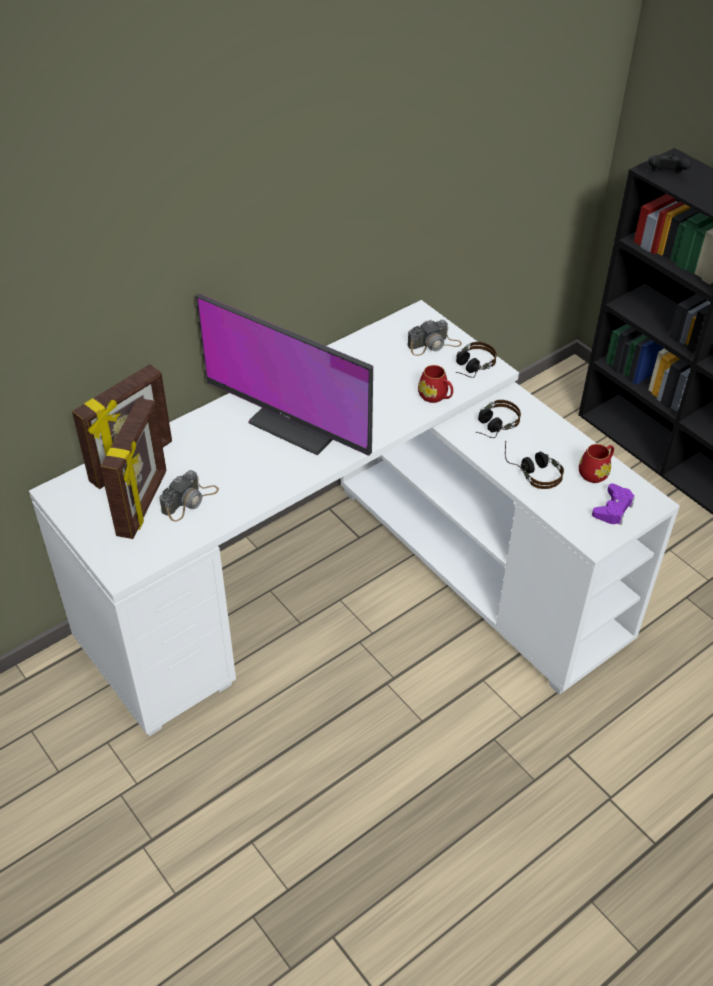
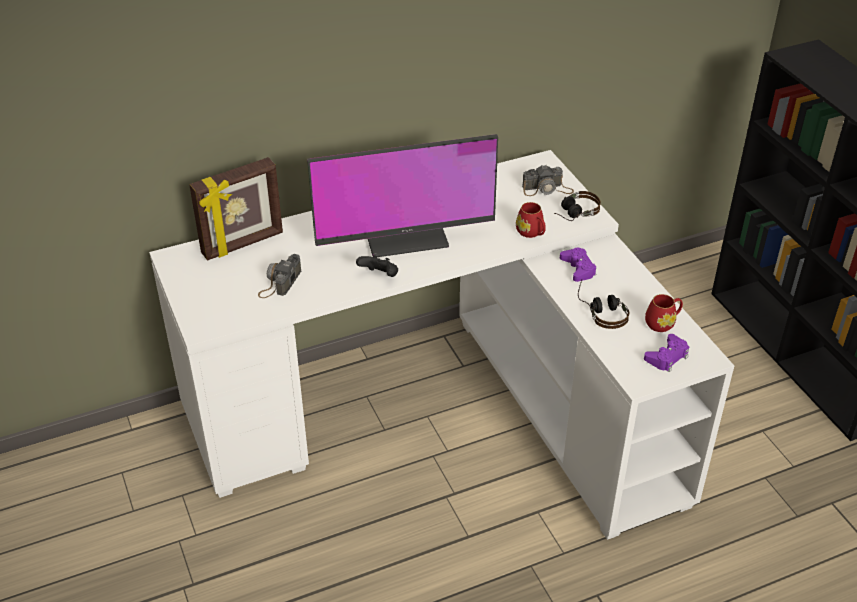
camera: 15 degrees right, 5 degrees down
(144, 503) = (240, 278): picture frame -> none
(190, 500) = (280, 282): camera -> camera turned 150 degrees clockwise
(303, 419) = (404, 232): monitor -> monitor turned 60 degrees counterclockwise
(492, 427) = (578, 268): headphones -> purple game controller
(666, 175) = (799, 61): black game controller -> black game controller (380, 276)

